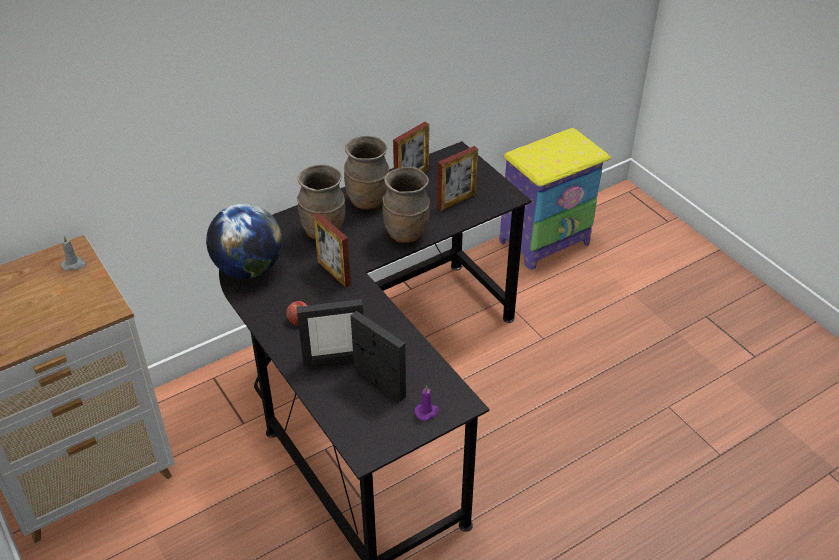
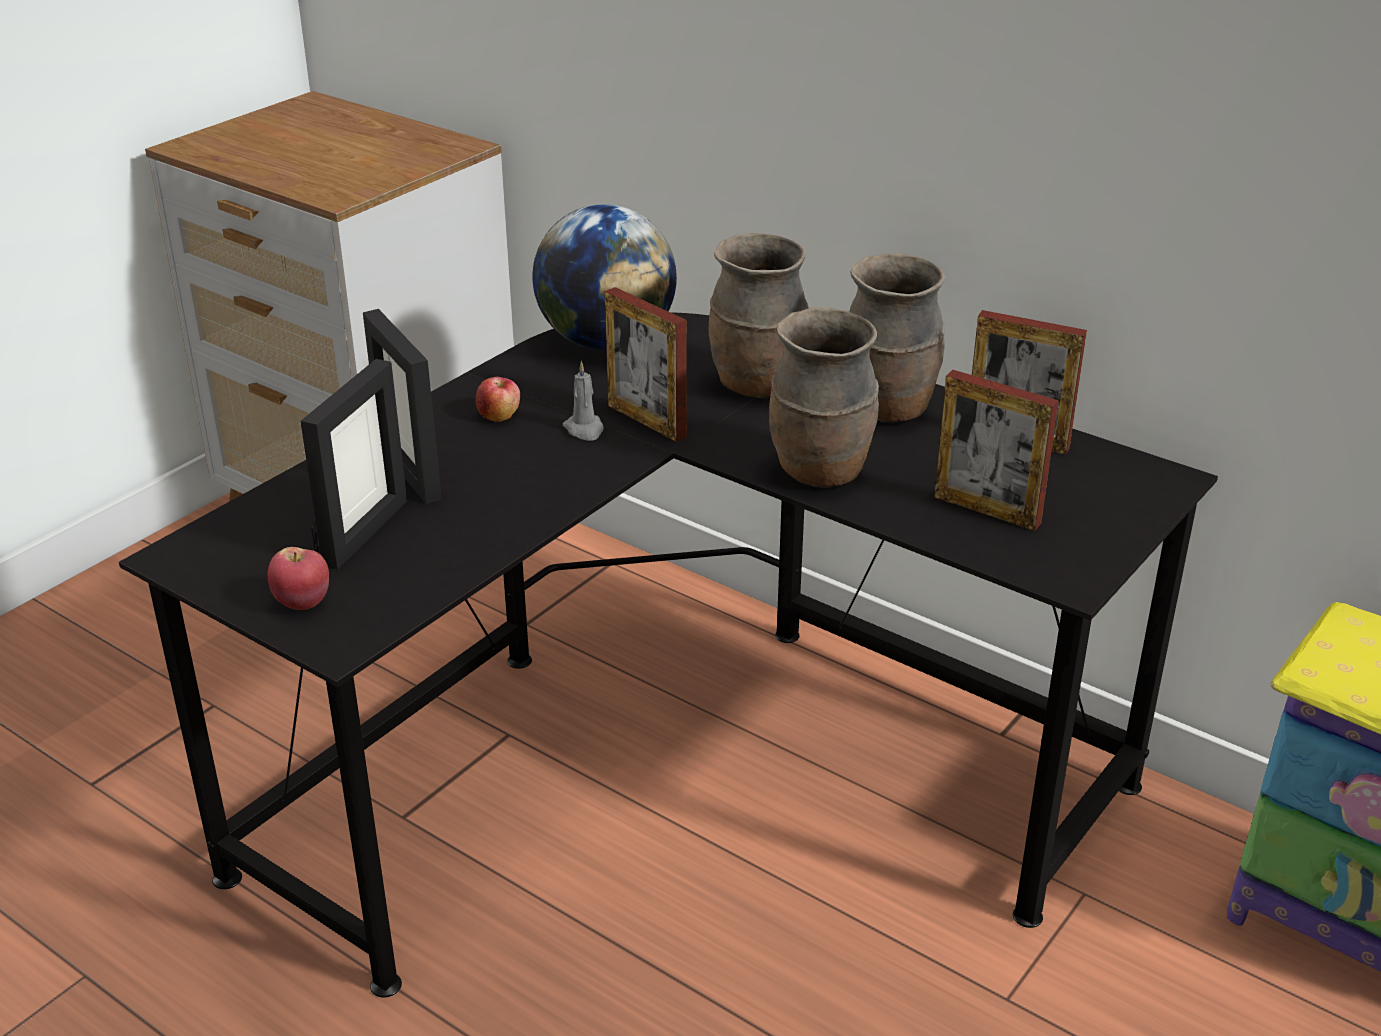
camera: 70 degrees right, 10 degrees down
(74, 265) = (426, 154): grey candle -> grey candle (584, 430)
(334, 273) = (646, 421): picture frame -> picture frame turned 75 degrees counterclockwise
(427, 412) = (303, 602): purple candle -> apple

